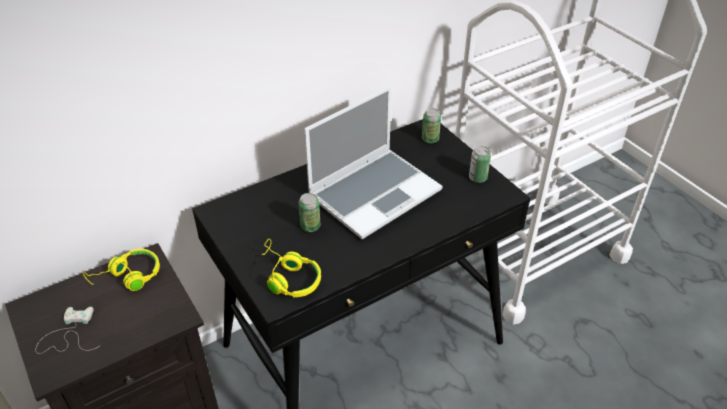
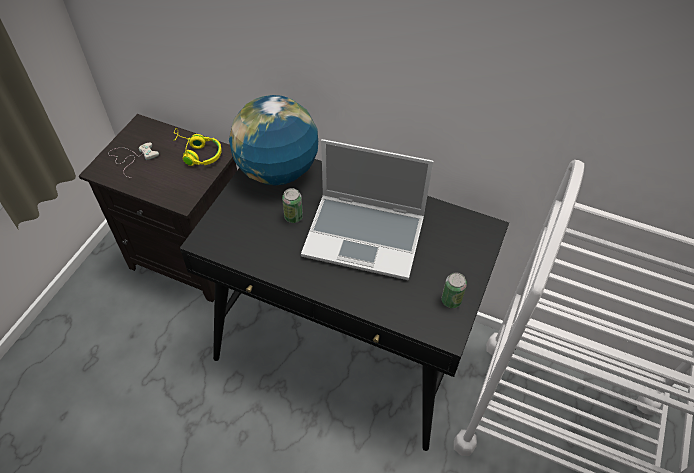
camera: 55 degrees right, 10 degrees up
(245, 213) = (277, 171): none -> globe
(288, 277) = (230, 234): yellow headphones -> none
(430, 139) = (472, 238): can -> none

